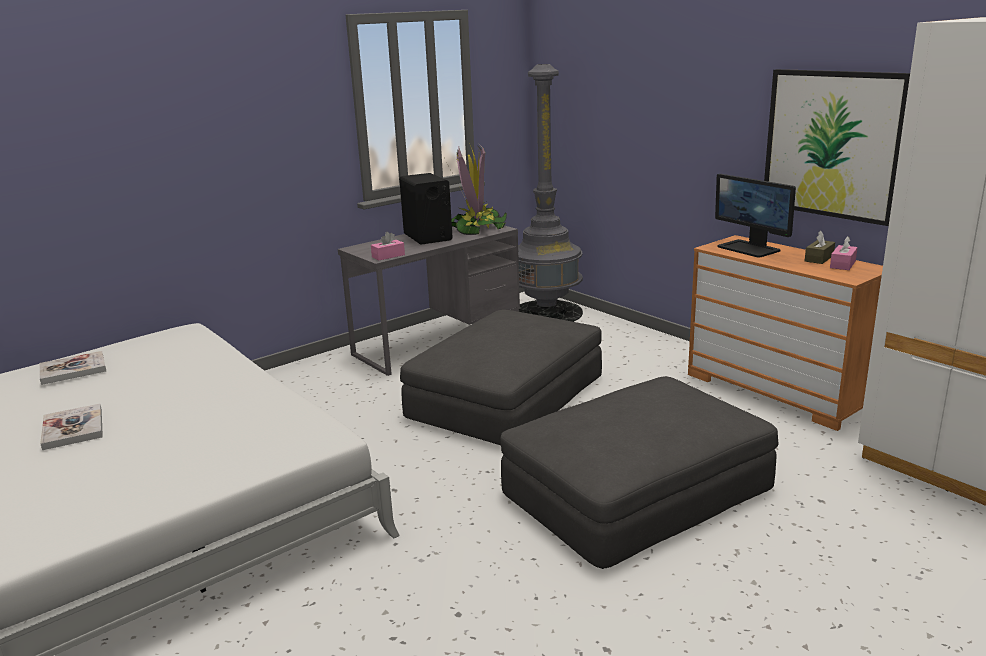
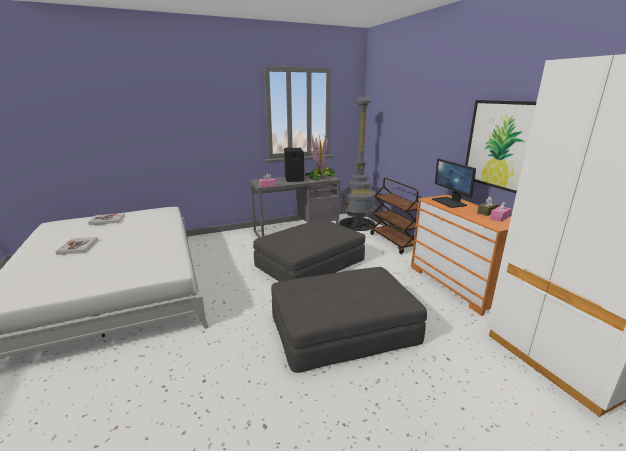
camera: 15 degrees right, 0 degrees up
(635, 336) = (394, 242): none -> brown cart

